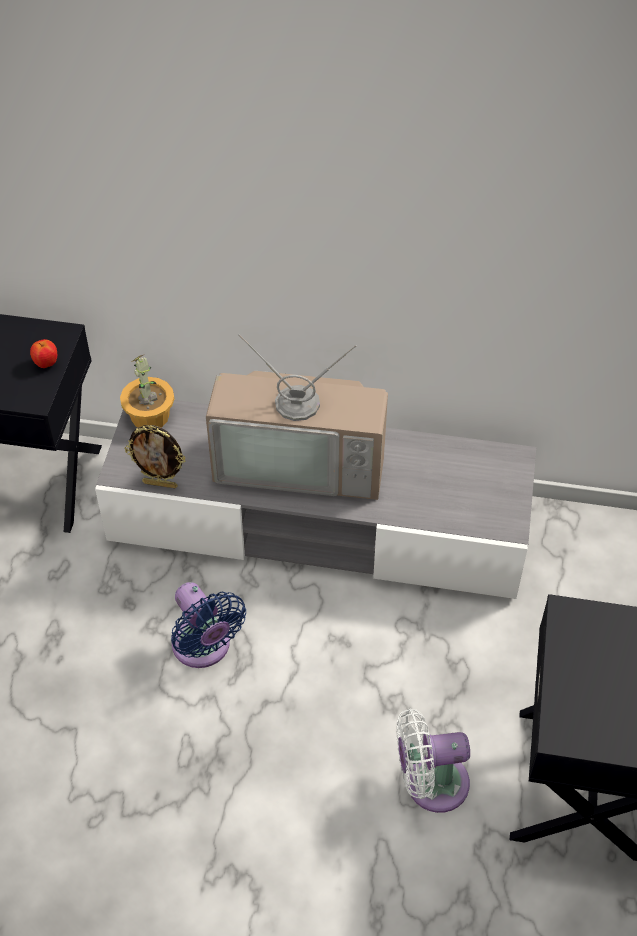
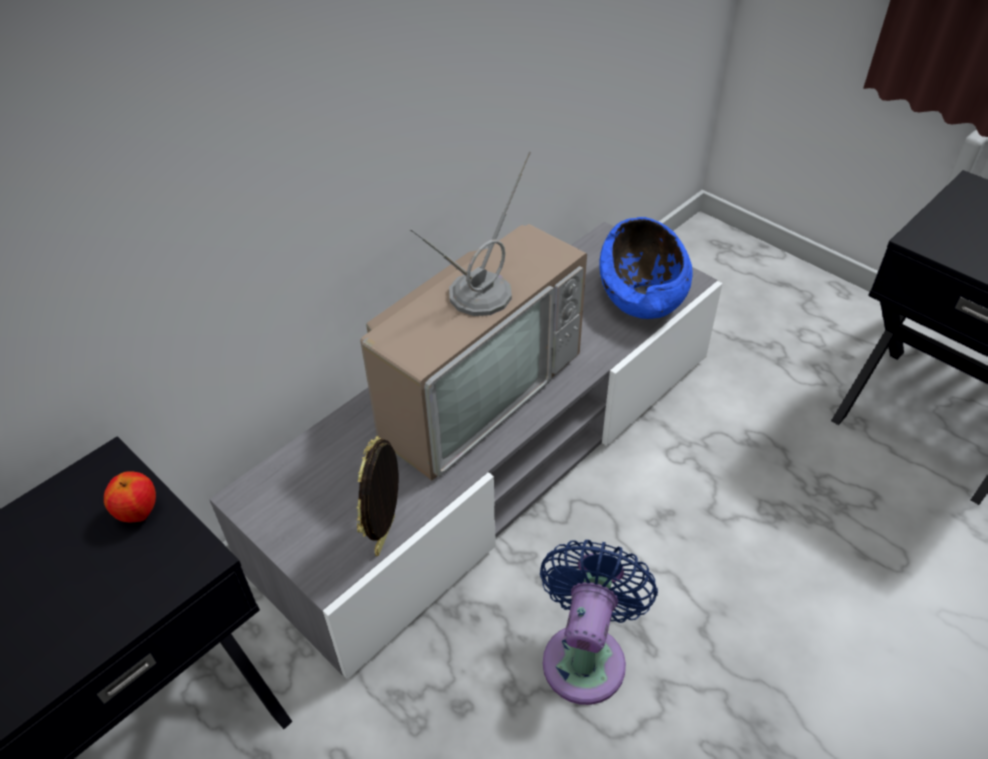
camera: 55 degrees left, 5 degrees down
(150, 416) = (270, 493): potted plant -> none
(160, 484) = (387, 536): picture frame -> picture frame turned 150 degrees clockwise
(204, 648) = (586, 655): blue fan -> blue fan turned 75 degrees counterclockwise
(430, 783) = (885, 533): white fan -> none
(472, 506) = (642, 293): none -> blue bowl

